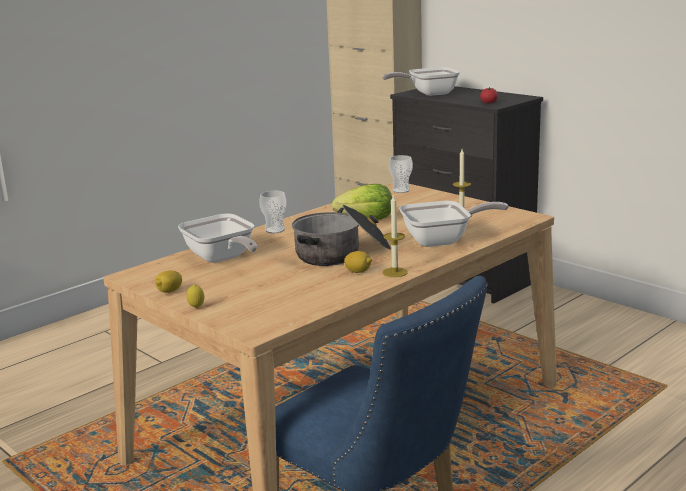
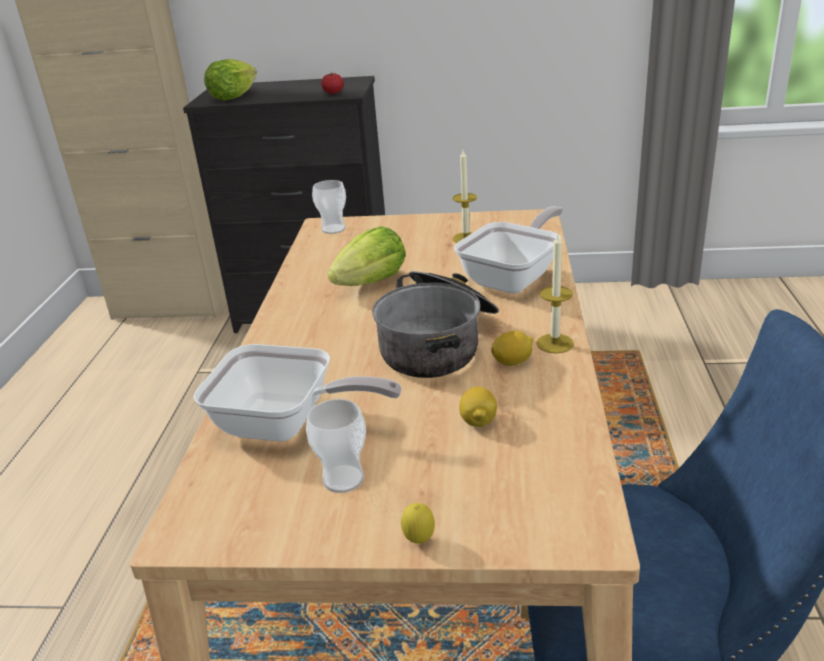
camera: 40 degrees left, 10 degrees up
(169, 291) = (314, 531): lemon -> lemon (478, 421)
(275, 230) = (277, 343): cup -> cup (343, 479)
(428, 94) = (233, 97): frying pan -> lettuce

